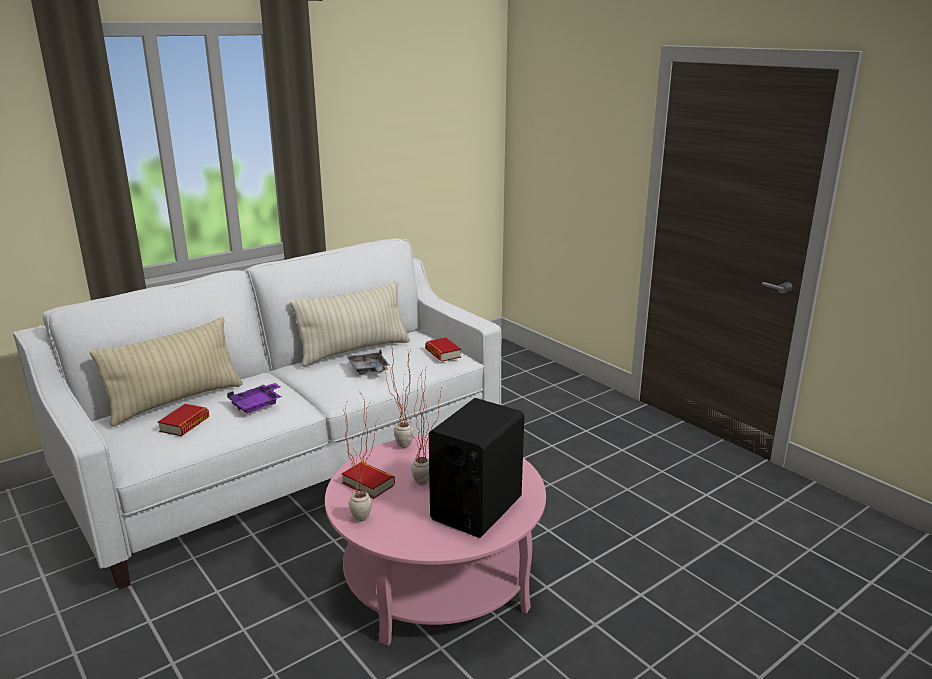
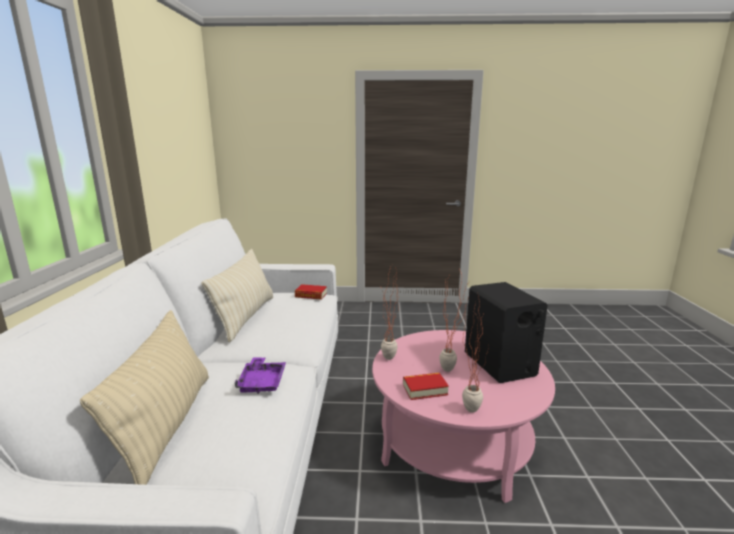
camera: 50 degrees left, 5 degrees down
(184, 424) = (232, 433): book -> none
(369, 370) = (289, 322): grey tray -> none

